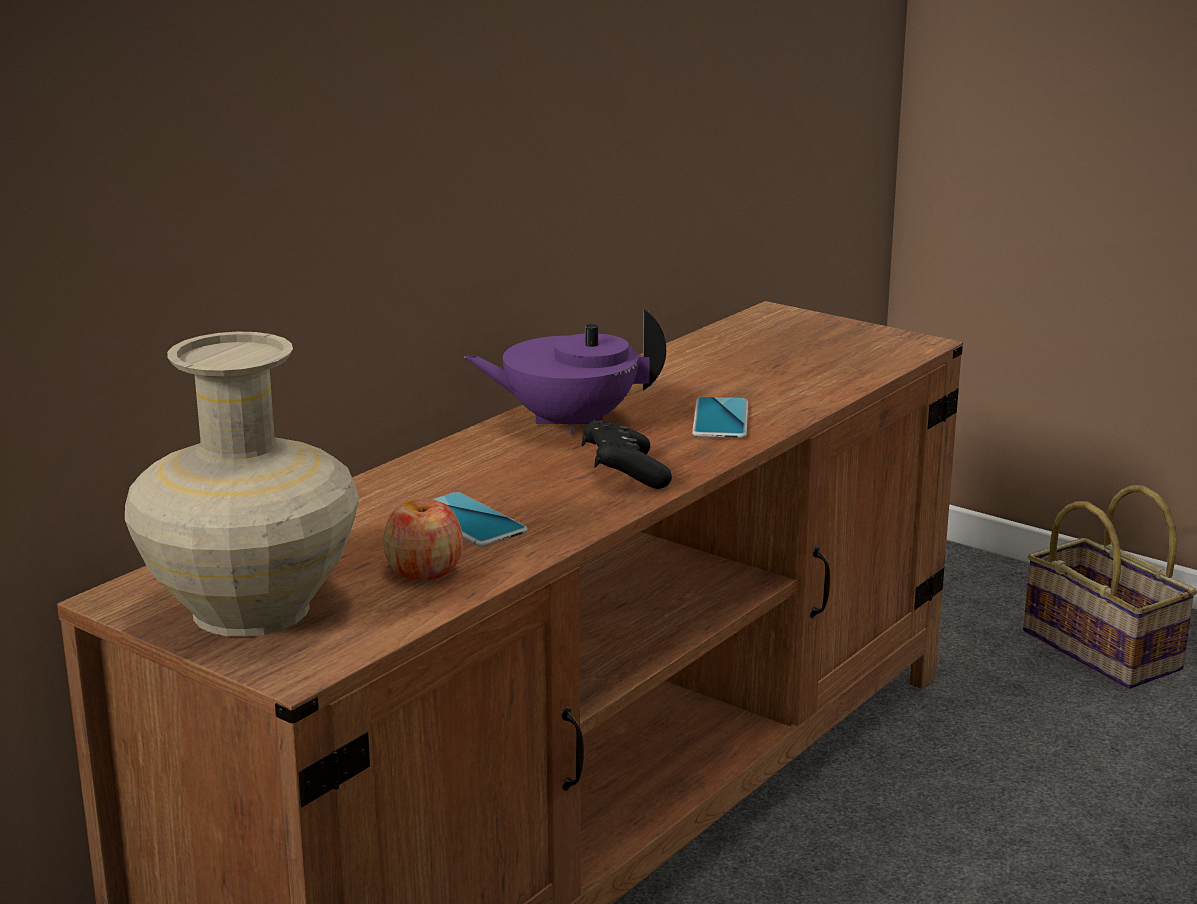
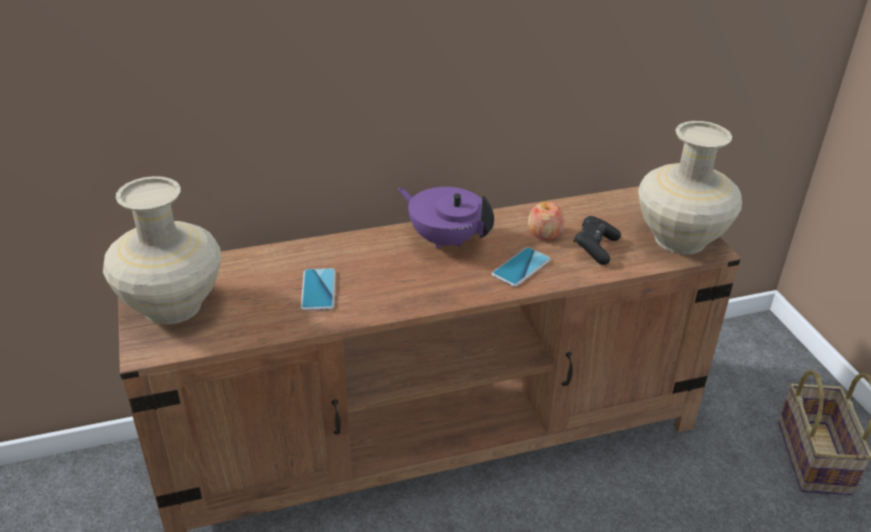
camera: 35 degrees right, 15 degrees up
(424, 570) = (262, 313): apple -> apple (544, 233)
(624, 474) = (425, 288): black game controller -> black game controller (595, 248)
(872, 344) = (680, 240): none -> beige vase

